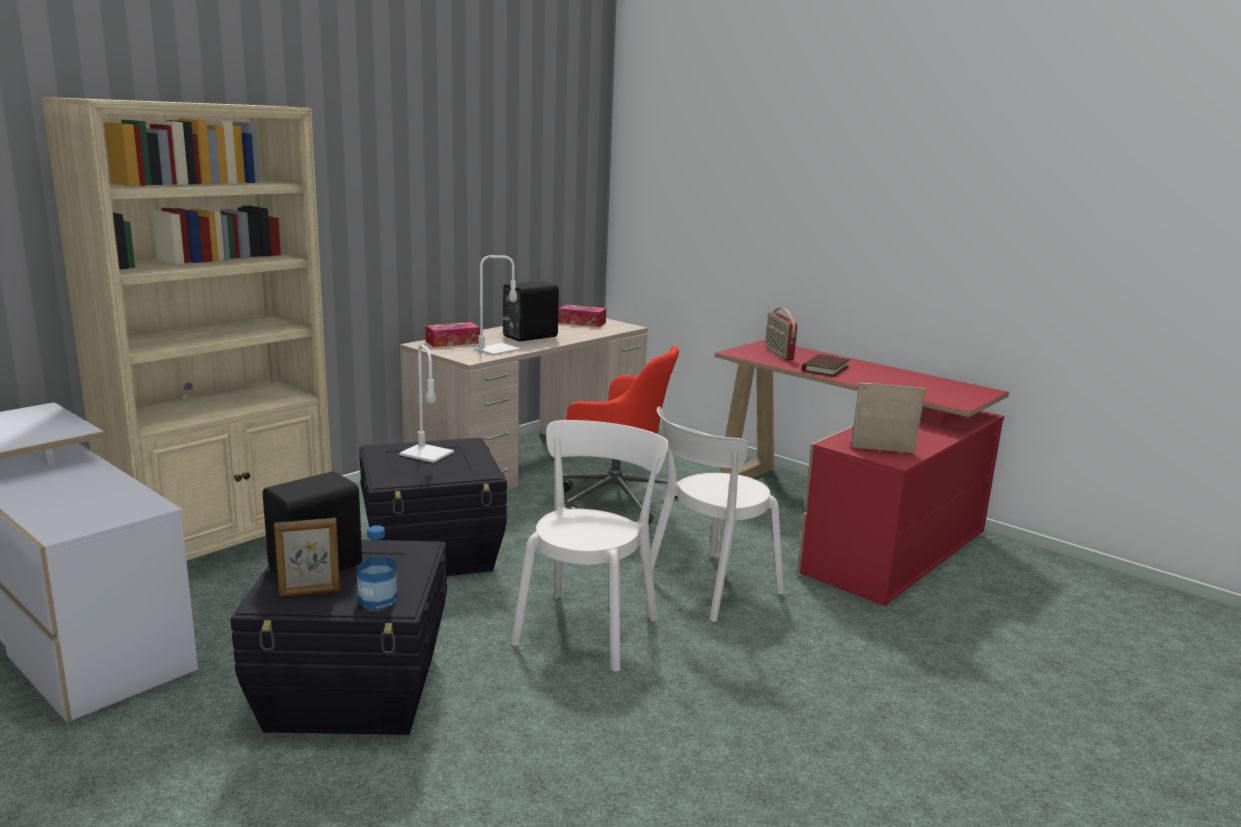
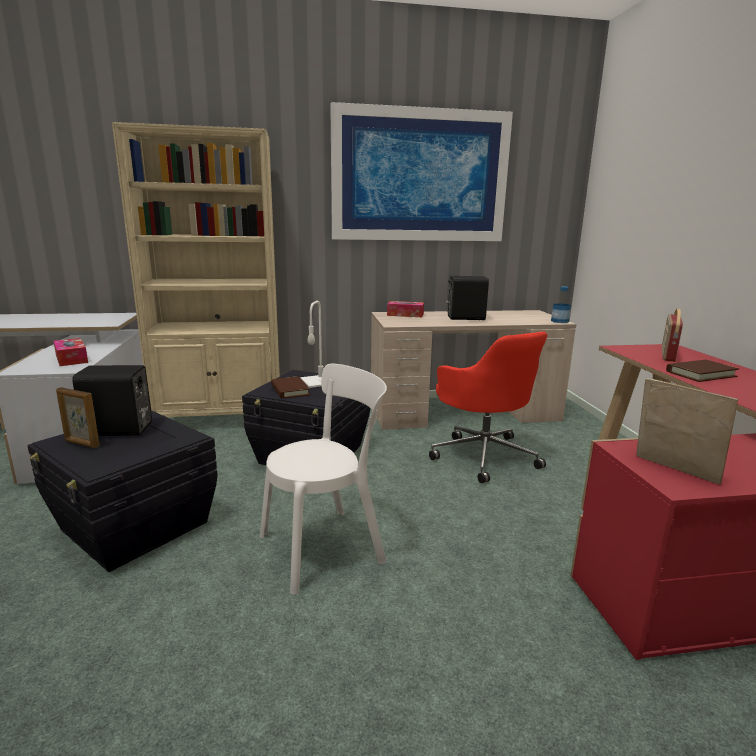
camera: 40 degrees right, 0 degrees up
(377, 600) = (97, 461): bottle -> bottle (559, 321)
(417, 471) = (290, 390): none -> brown book
(444, 152) = (420, 176): none -> picture
(497, 350) = (423, 322): white table lamp -> none
(582, 322) = (526, 315): tissue box -> tissue box (71, 359)
(707, 587) = (465, 554): white chair -> none

